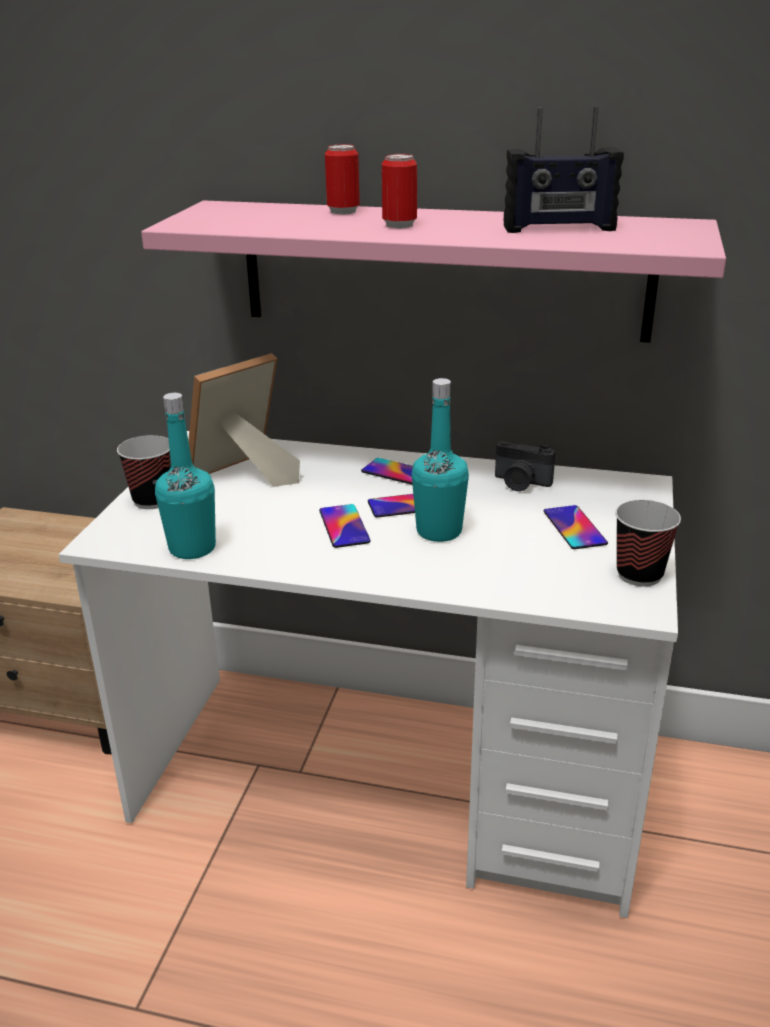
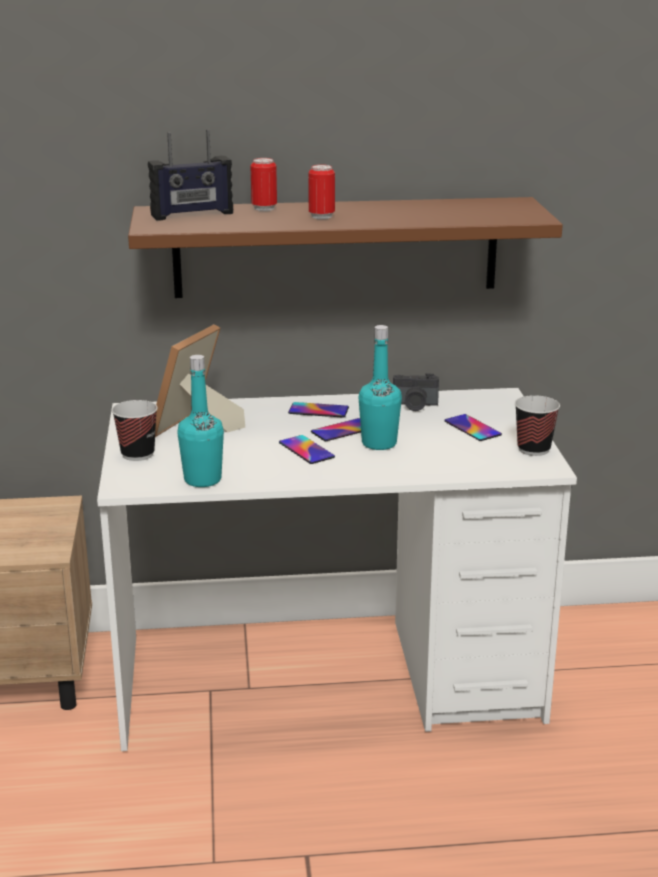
camera: 20 degrees left, 5 degrees down
(443, 270) = (336, 247): pink shelf -> brown shelf
(559, 228) = (437, 211): radio -> radio (192, 215)

